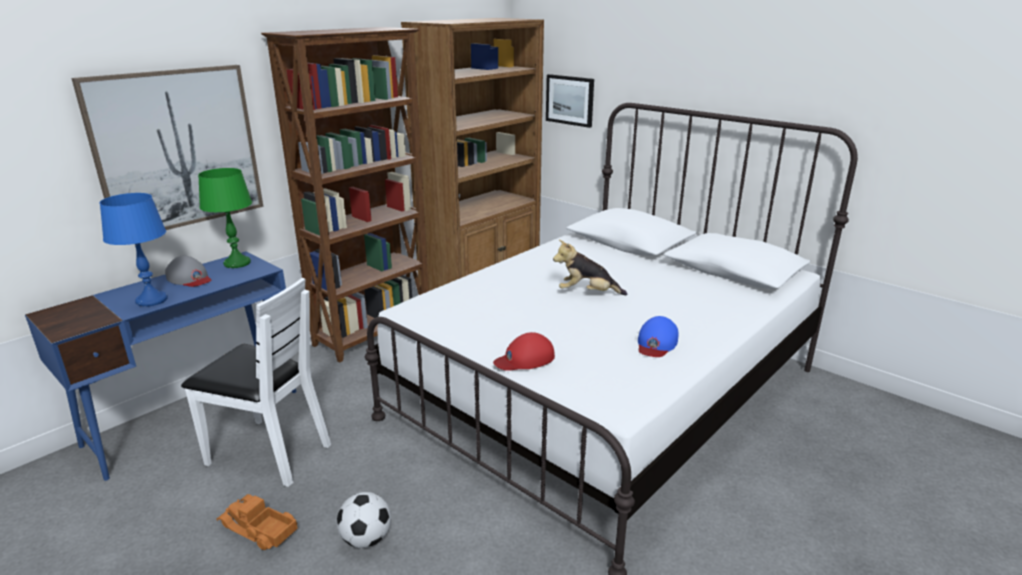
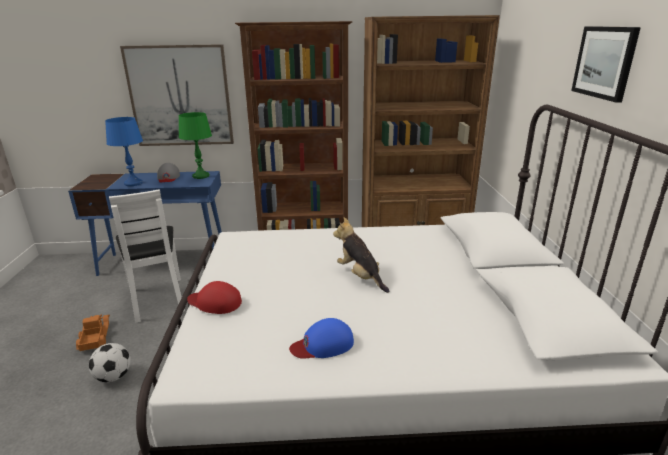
camera: 45 degrees right, 0 degrees up
(570, 100) = (519, 98): picture -> picture (604, 62)

